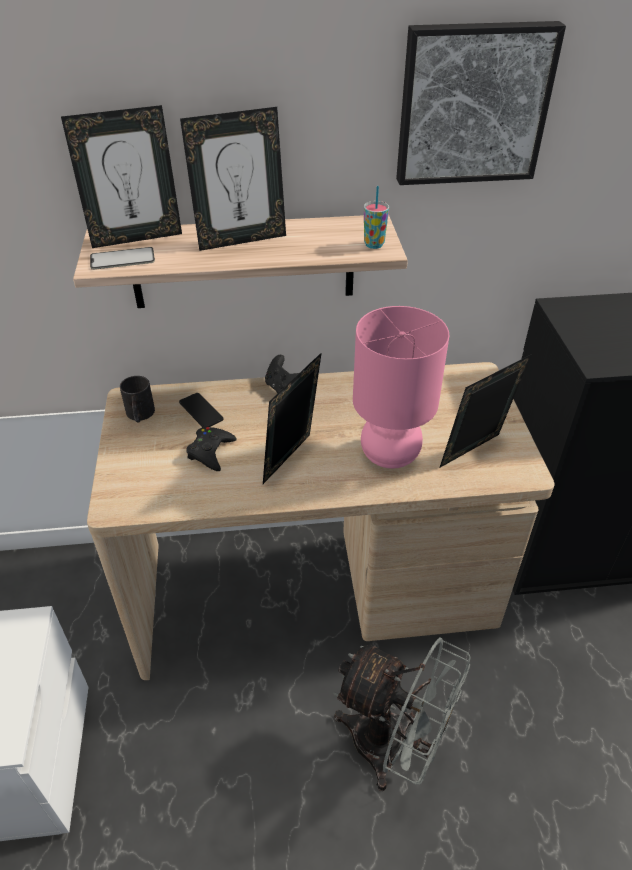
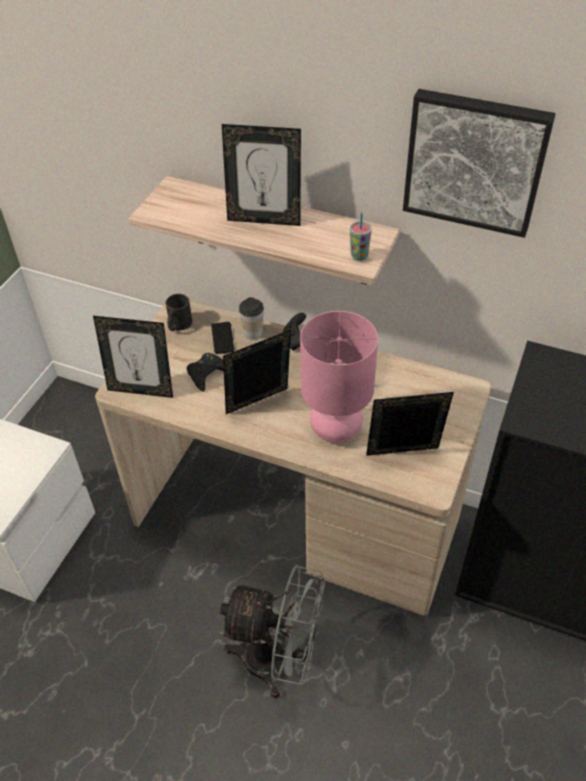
camera: 30 degrees right, 5 degrees up
(122, 259) = (170, 211): phone -> none
(136, 237) = (193, 194): picture frame -> picture frame (141, 389)
(231, 395) = (253, 333): none -> cup
(393, 747) = (278, 661): grey fan -> grey fan turned 45 degrees counterclockwise

